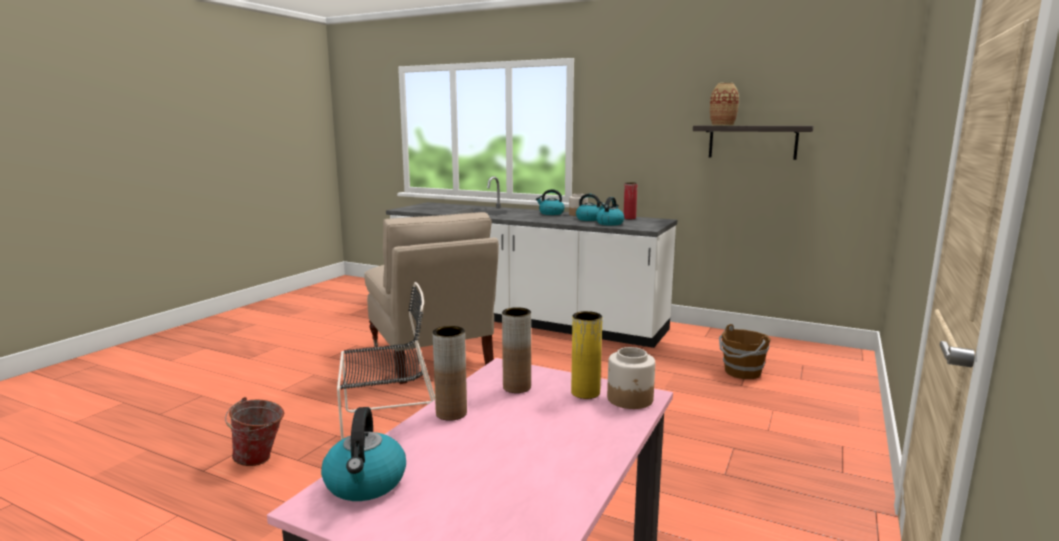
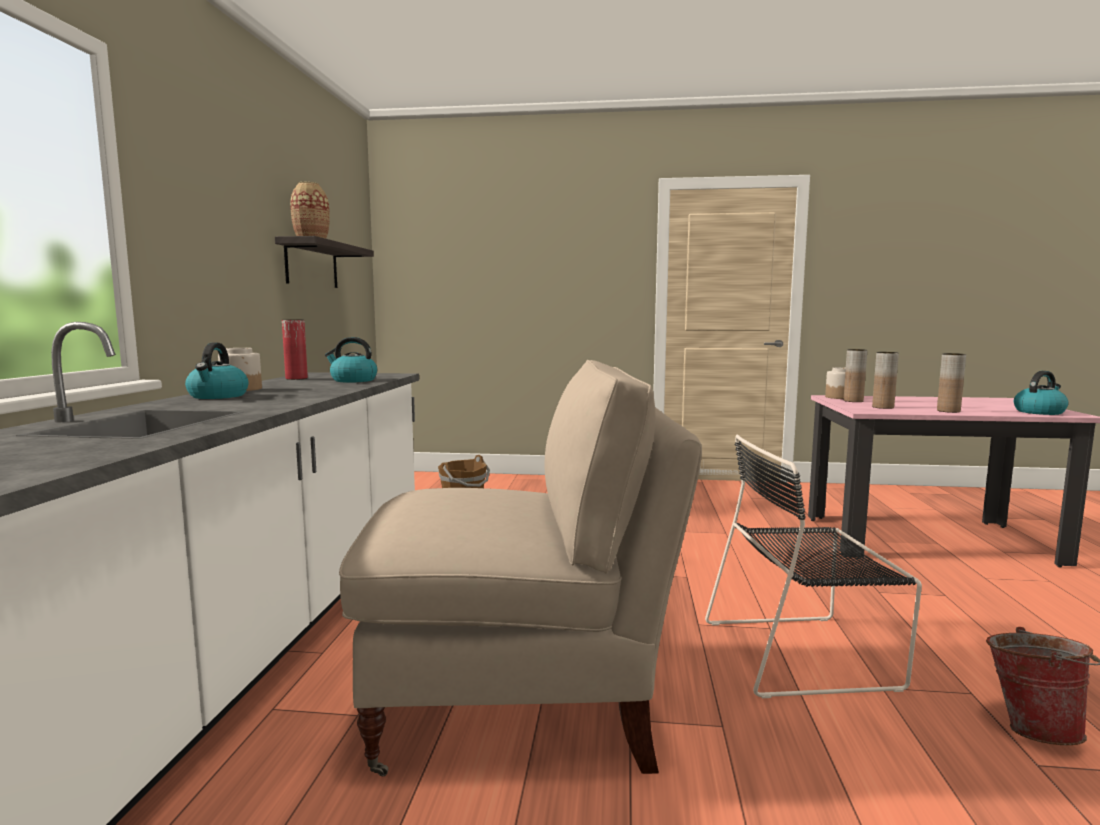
camera: 110 degrees left, 5 degrees down
(388, 427) = (804, 653): black chair -> black chair turned 60 degrees counterclockwise
(430, 356) = (520, 702): beige chair -> beige chair turned 45 degrees clockwise
(585, 393) = (853, 401): yellow vase -> brown vase
(589, 219) = (306, 385): kettle -> none

